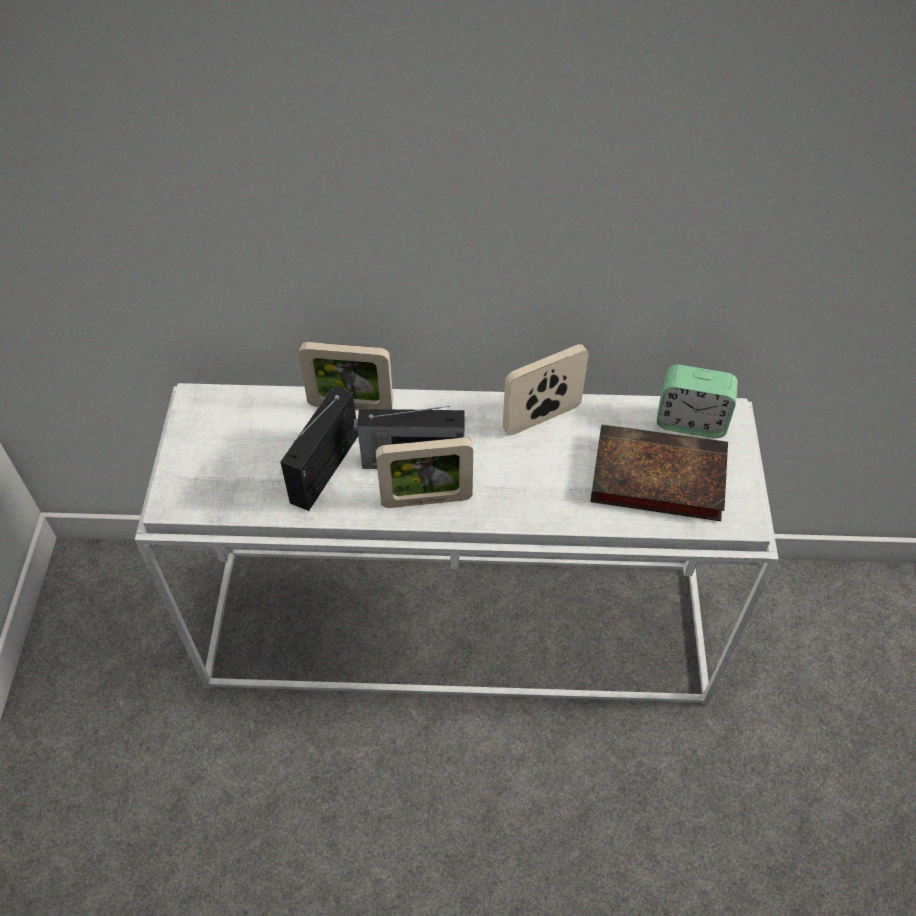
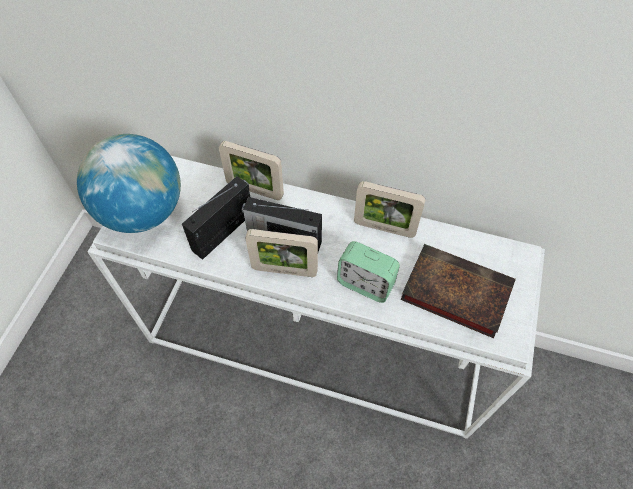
camera: 15 degrees right, 5 degrees up
(201, 467) = (143, 212): none -> globe
(541, 418) = (384, 228): picture frame -> picture frame turned 150 degrees counterclockwise
(690, 421) = (493, 255): alarm clock -> alarm clock (365, 284)

